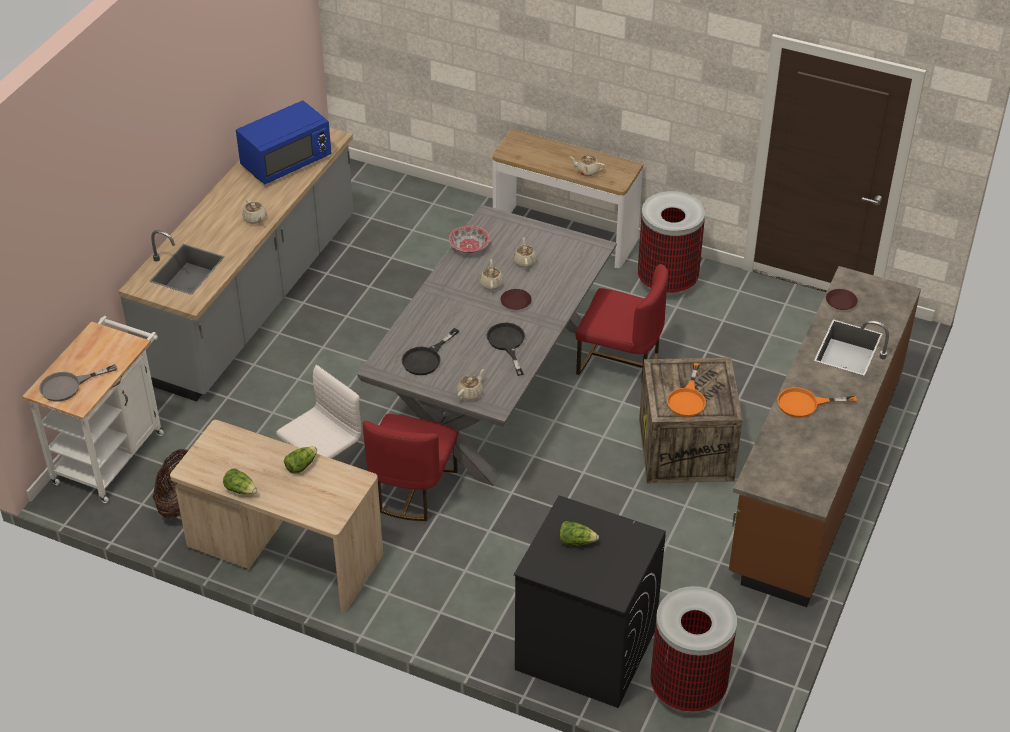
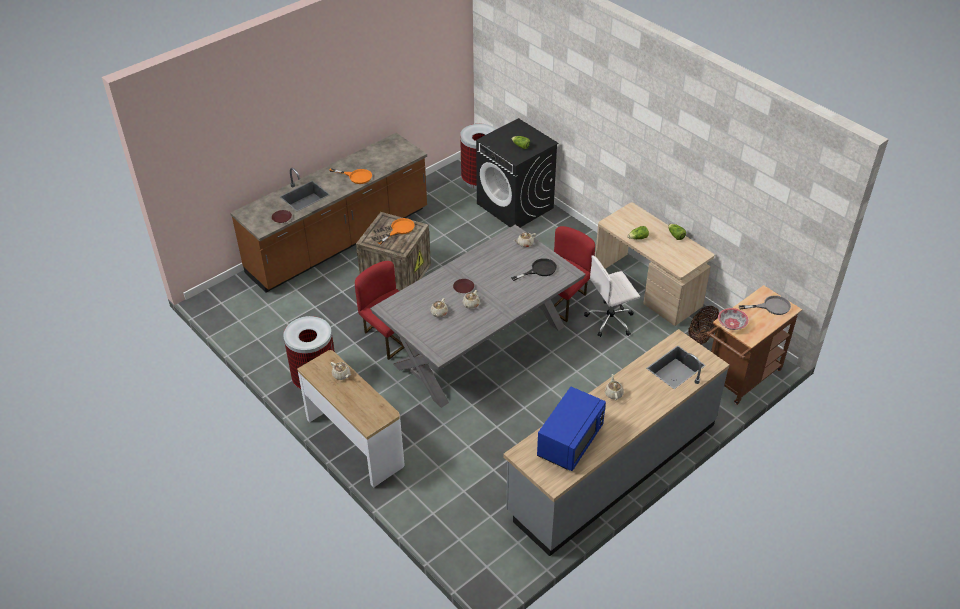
camera: 155 degrees left, 0 degrees up
(112, 453) = (739, 379): white cart -> brown cart
(286, 162) = (569, 441): blue microwave -> blue microwave turned 135 degrees clockwise
(469, 247) = (468, 335): bowl -> bowl (731, 324)
(507, 344) = (486, 264): black frying pan -> none

